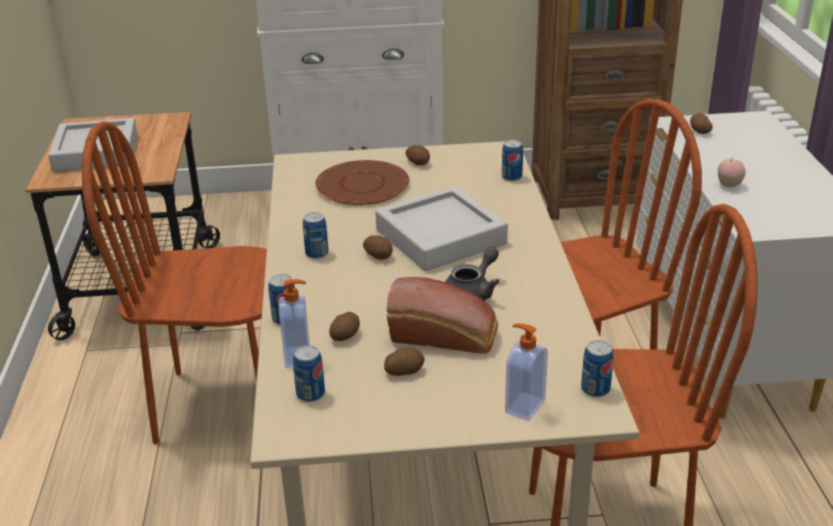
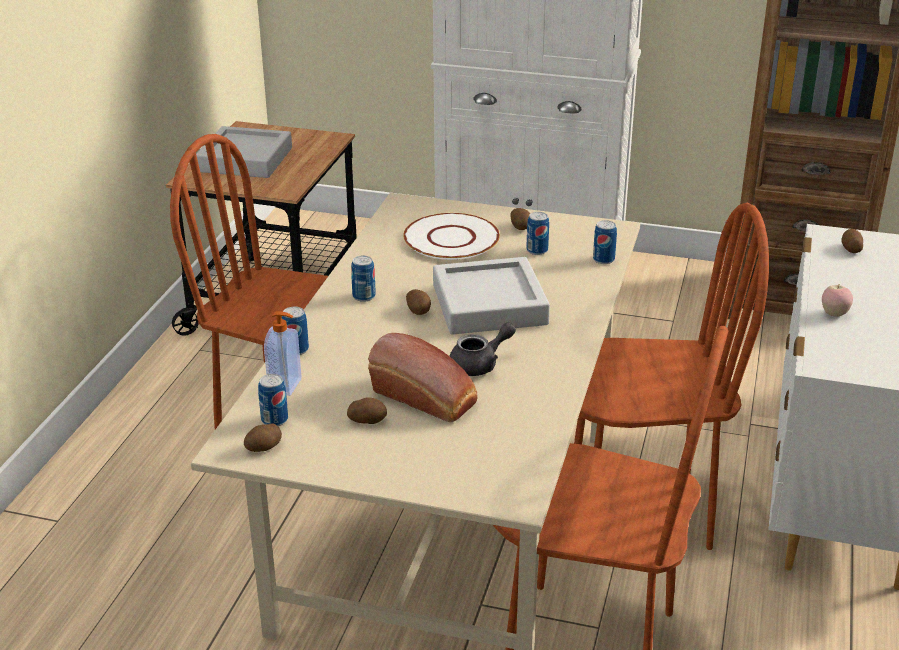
camera: 20 degrees right, 0 degrees up
(345, 336) = (338, 377): potato -> potato (264, 447)
(363, 185) = (451, 239): brown plate -> white plate
(523, 406) = (450, 477): soap dispenser -> none
(595, 389) = (528, 479): can -> can (537, 250)

